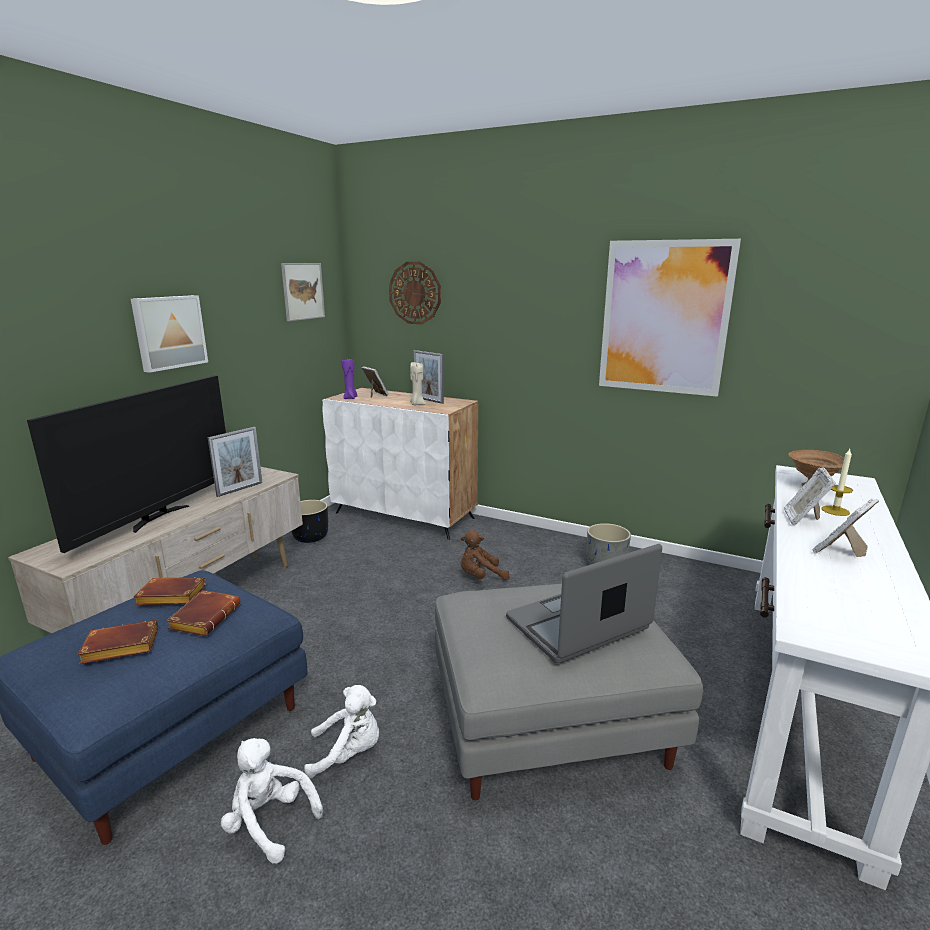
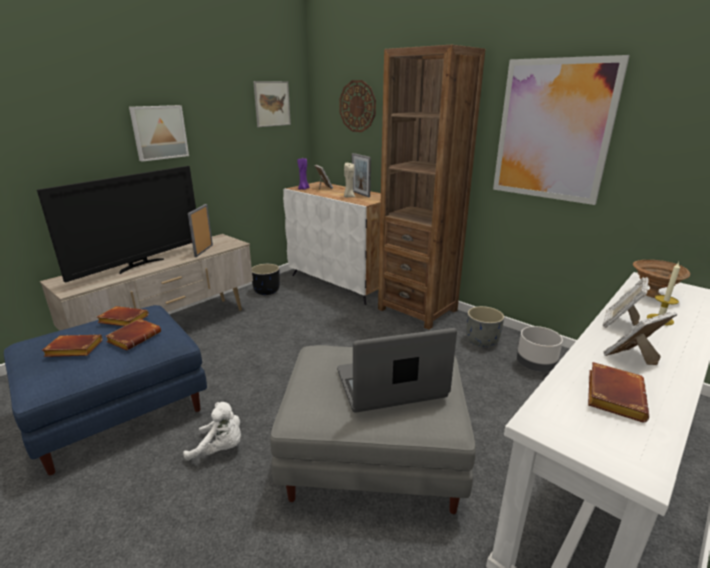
camera: 15 degrees right, 5 degrees up
(240, 489) = (203, 250): picture frame -> picture frame turned 135 degrees clockwise
(269, 822) = (148, 484): white plush toy -> none
(480, 577) = (375, 336): brown plush toy -> none
(515, 538) = (417, 309): none -> brown bookcase
(676, 585) = (536, 365): none -> grey planter
(849, 591) = (612, 395): none -> brown book

